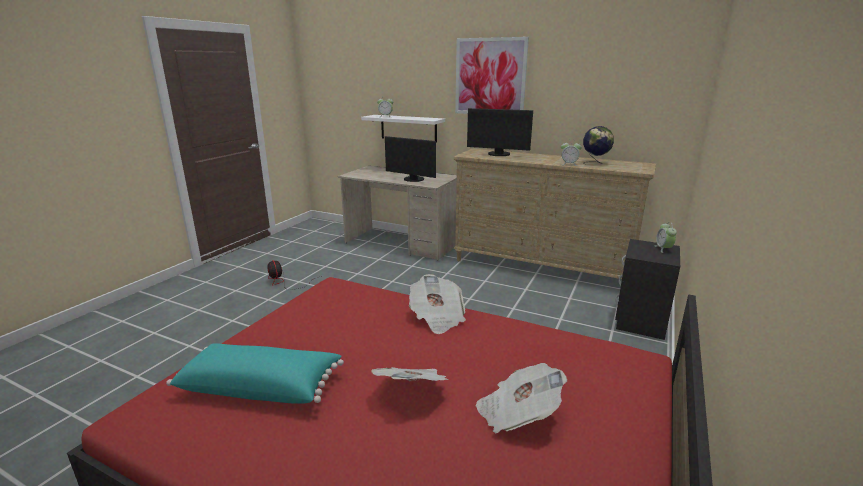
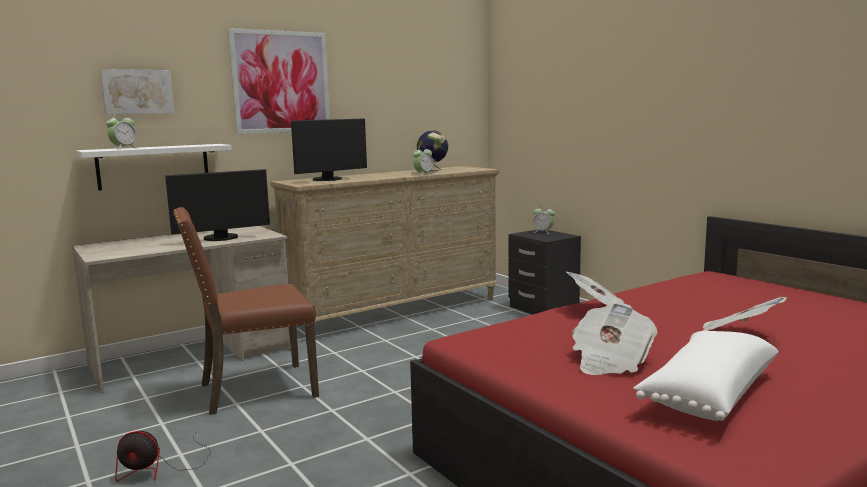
camera: 60 degrees left, 10 degrees down
(261, 386) = (706, 393): turquoise pillow -> white pillow
(376, 271) = (254, 389): none -> brown chair
(403, 82) = (137, 92): none -> picture
(517, 414) = (780, 312): newspaper -> newspaper (610, 361)

